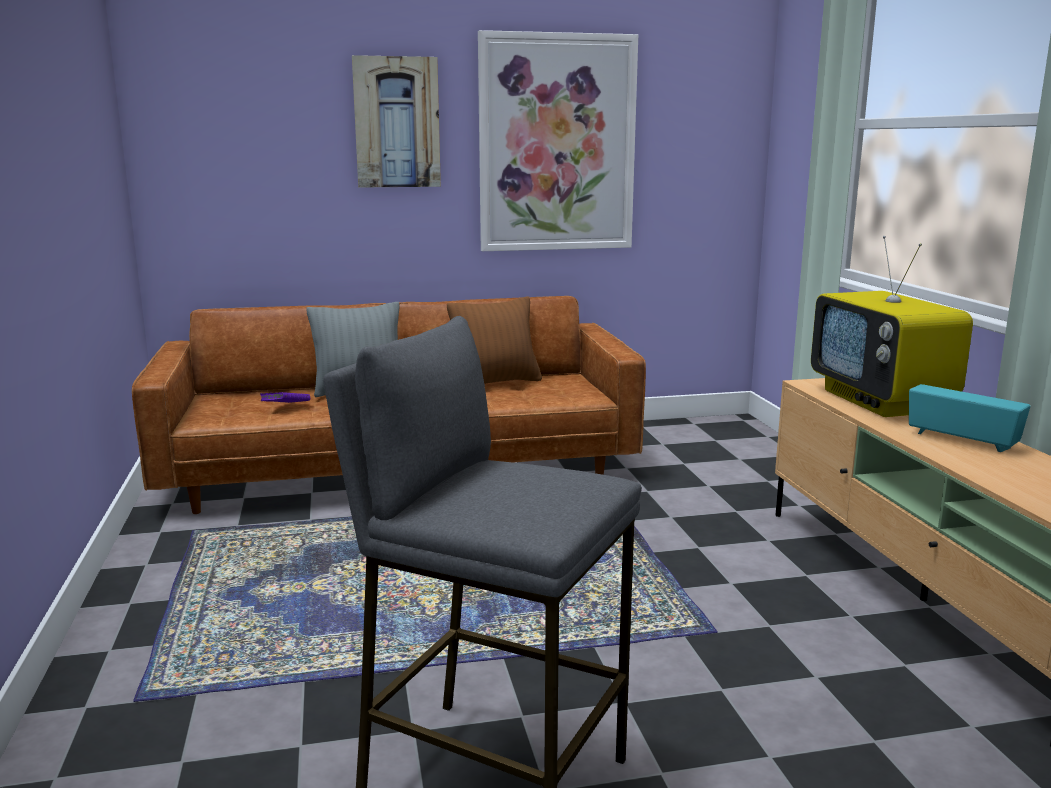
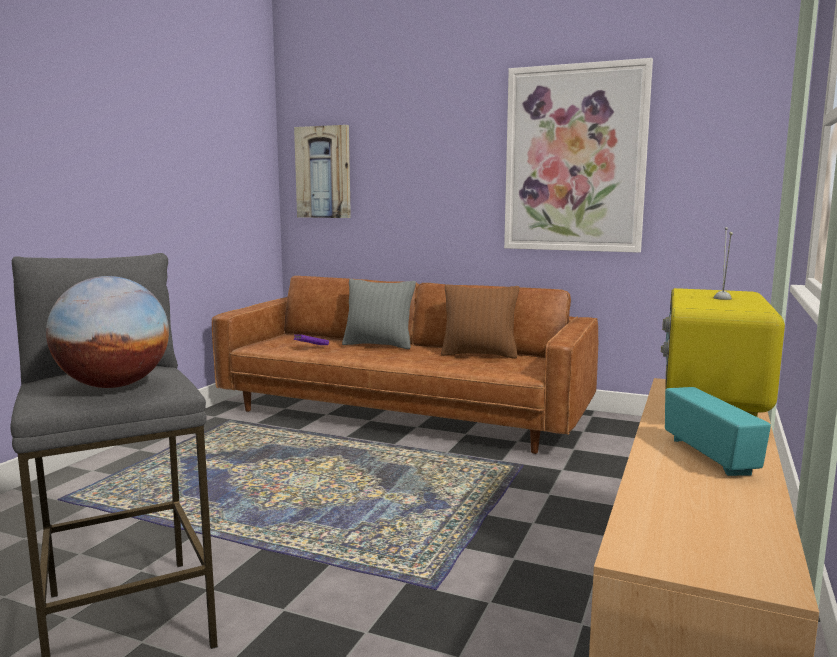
camera: 35 degrees right, 5 degrees down
(397, 123) = (446, 145): picture -> picture (323, 172)
(551, 492) = (114, 385): none -> globe

